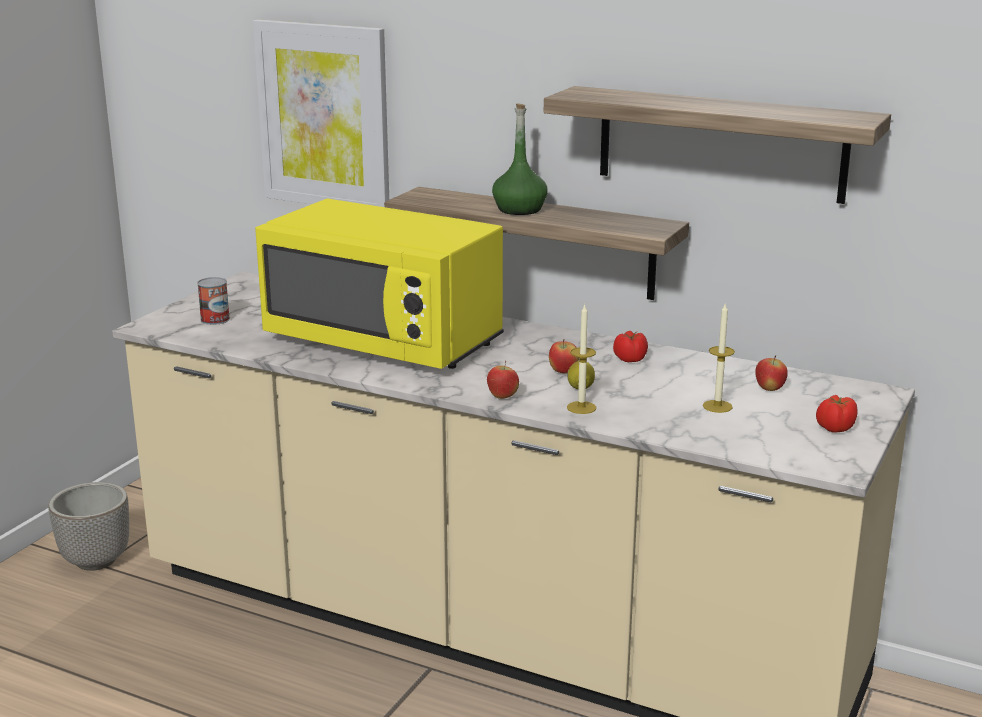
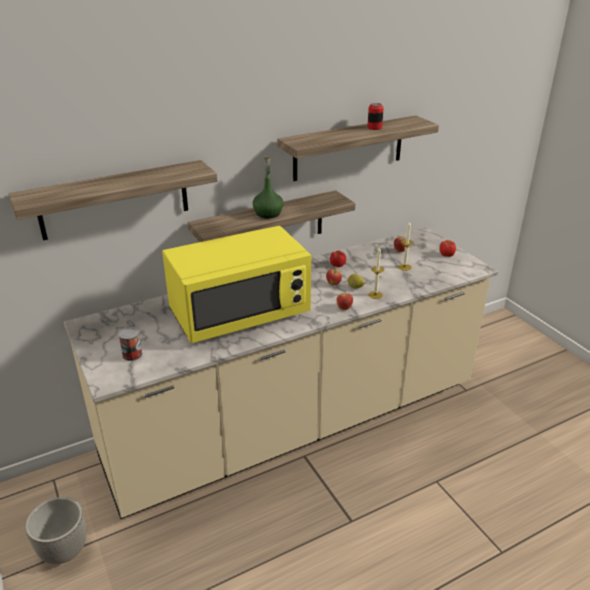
camera: 55 degrees left, 10 degrees up
(324, 116) = (114, 200): picture -> shelf
(749, 107) = (374, 127): none -> can

